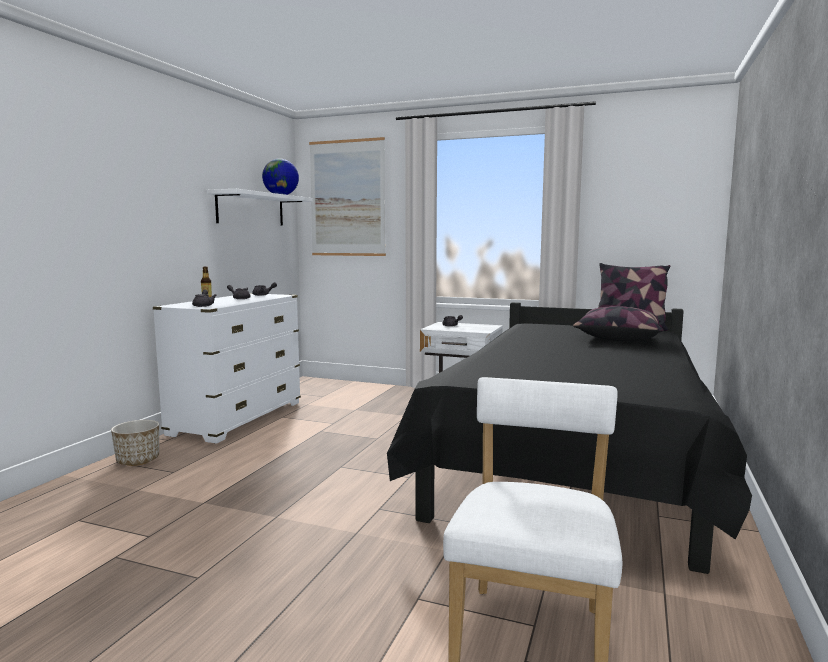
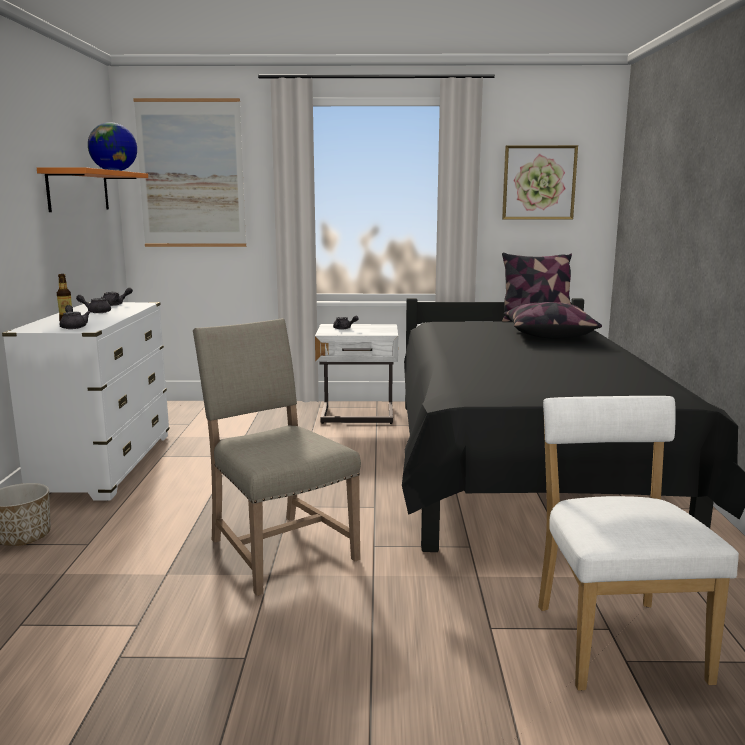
camera: 20 degrees left, 5 degrees up
(251, 209) = (79, 190): white shelf -> orange shelf
(300, 498) = (277, 548): none -> beige chair
(642, 198) = (539, 182): none -> picture

